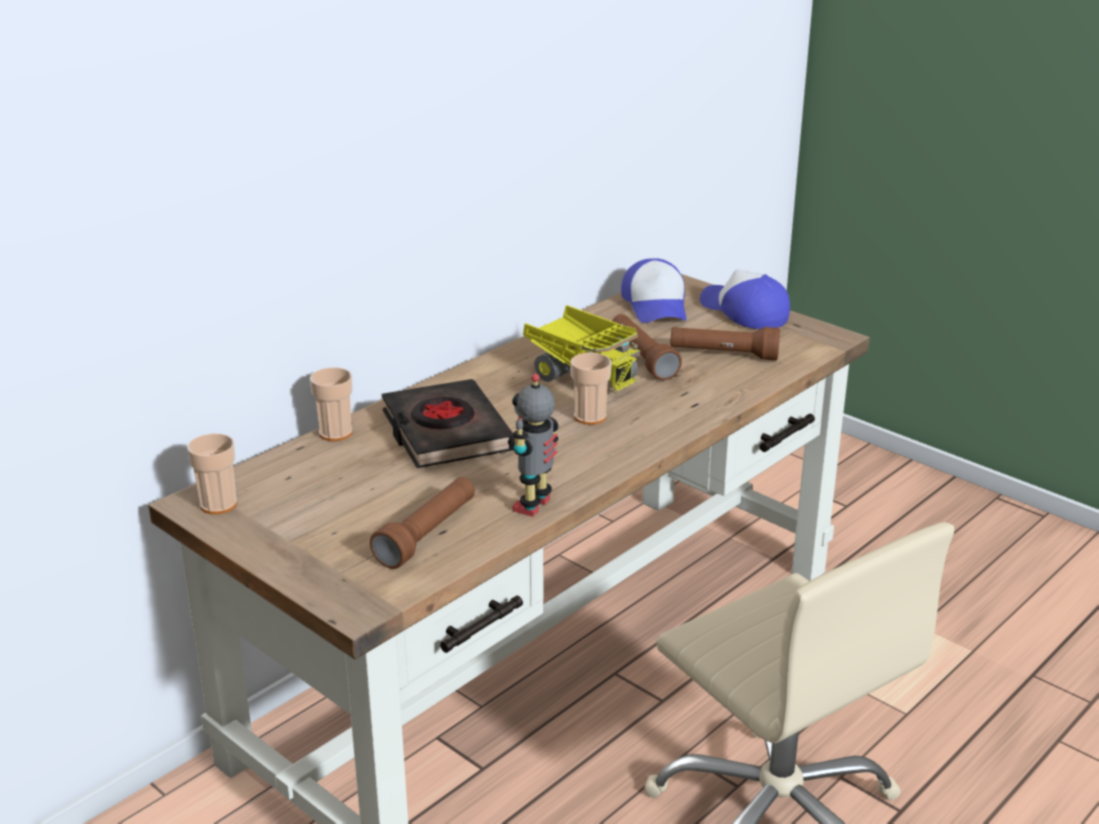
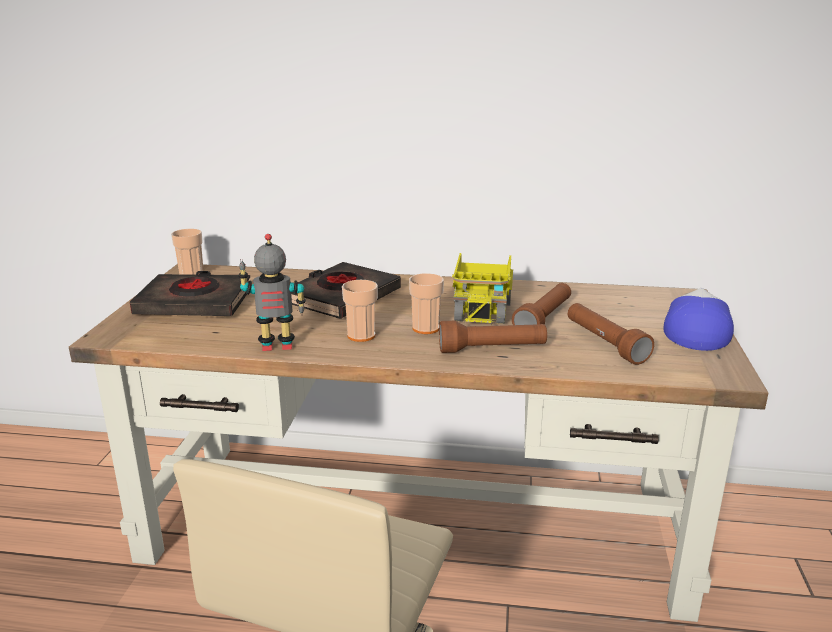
camera: 55 degrees right, 5 degrees down
(329, 524) = (195, 303): none -> black book
(335, 433) = (303, 274): cup -> cup (361, 335)
(428, 535) = (207, 329): brown flashlight -> brown flashlight (492, 349)
(656, 306) = (636, 300): cap -> none

